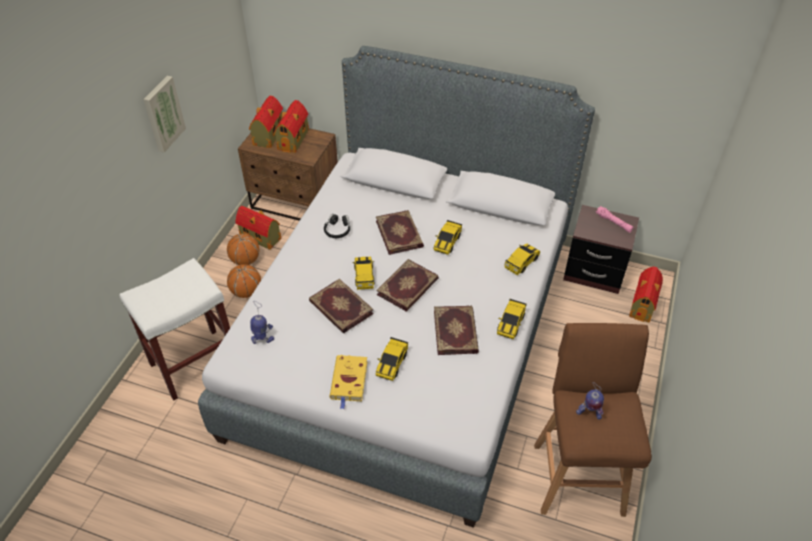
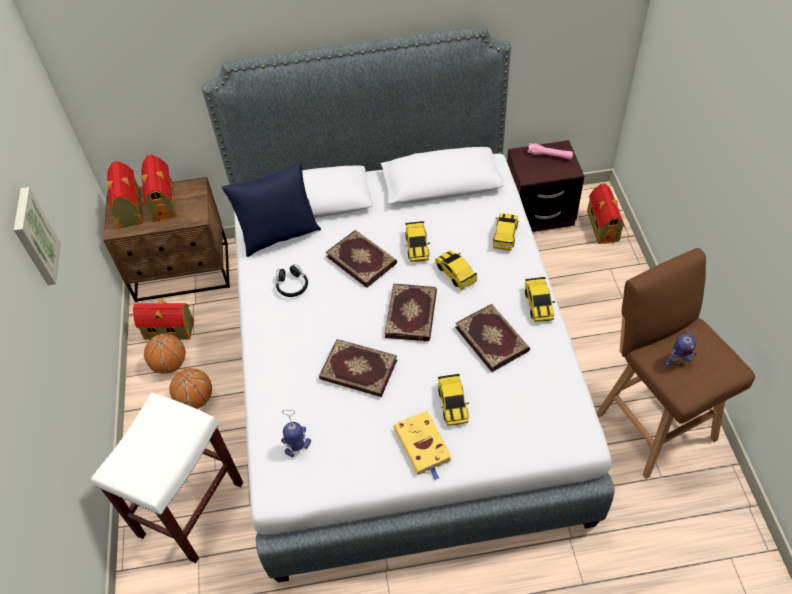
camera: 25 degrees left, 5 degrees up
(353, 192) = (279, 235): none -> blue pillow
(364, 276) = (357, 323): toy car -> toy car (455, 273)

